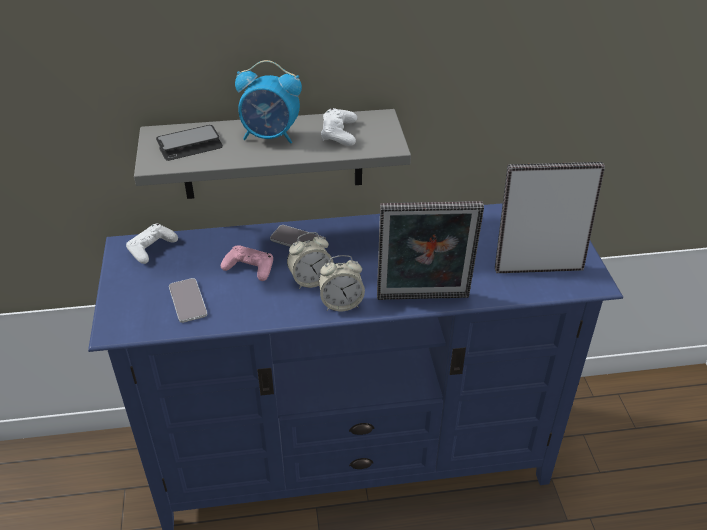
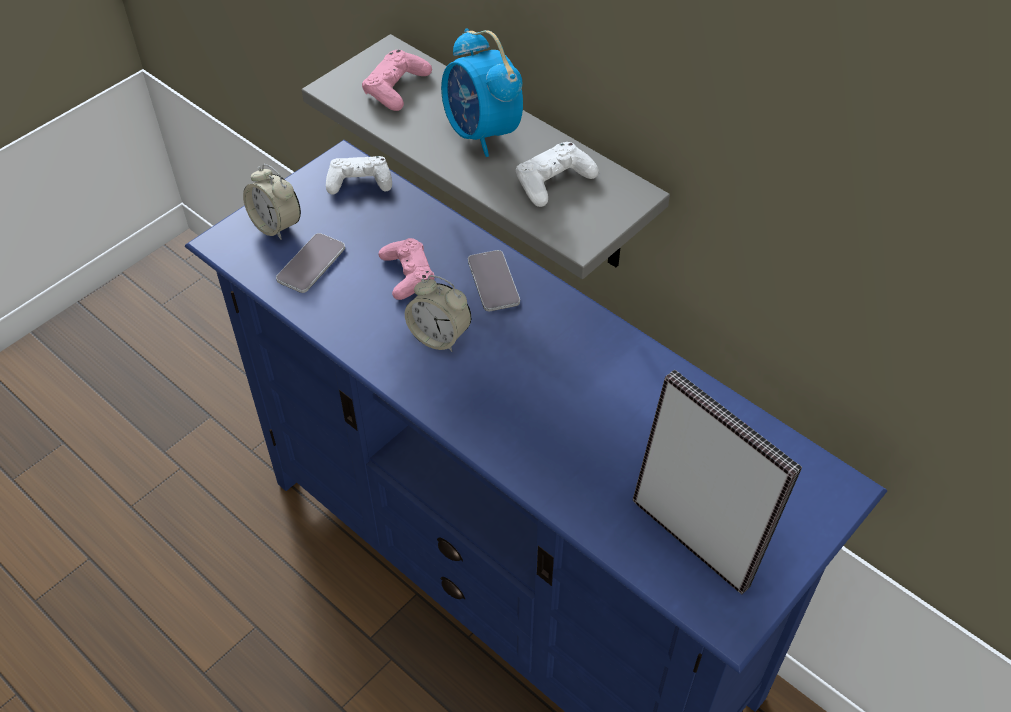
camera: 50 degrees right, 10 degrees up
(189, 144) = (396, 87): phone -> pink game controller
(341, 303) = (429, 387): alarm clock -> alarm clock (276, 225)
(423, 300) = (508, 457): picture frame -> none

